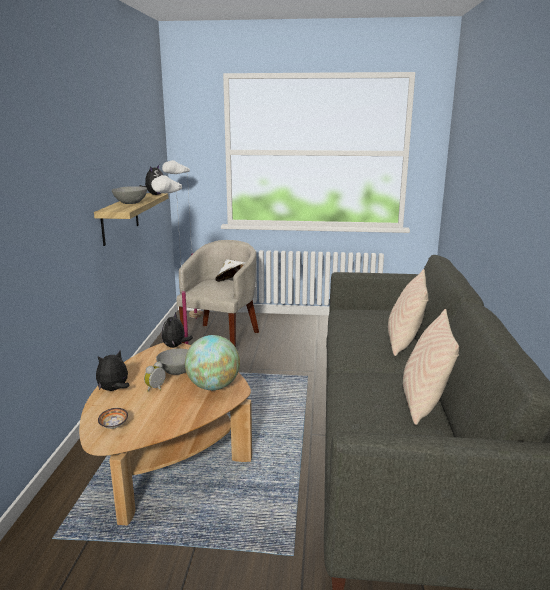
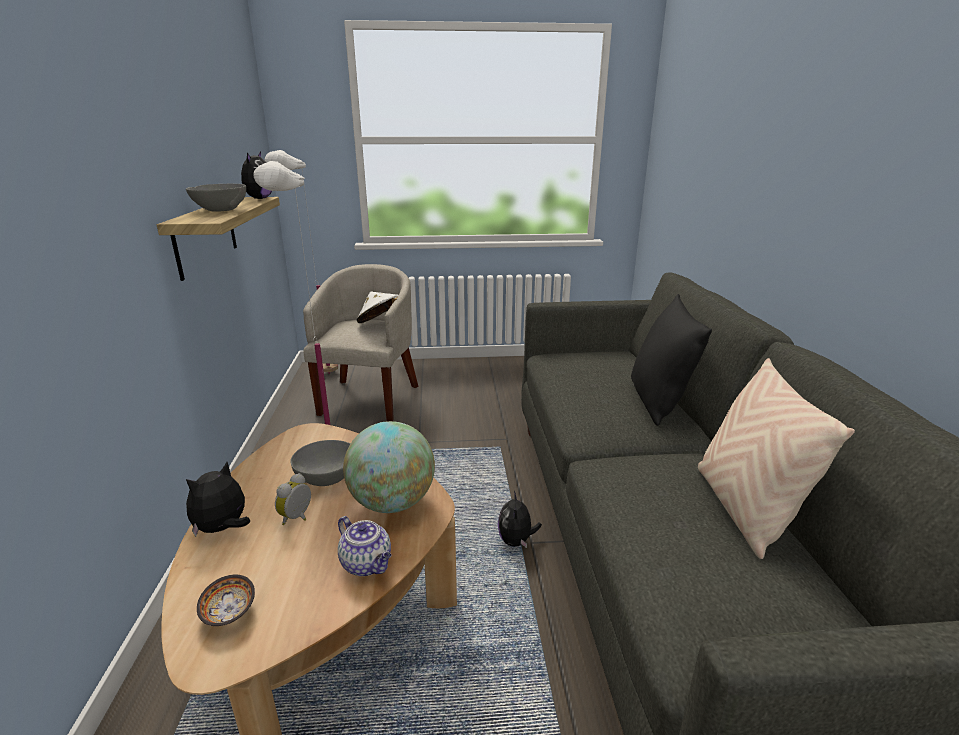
camera: 10 degrees left, 5 degrees up
(175, 346) = (316, 432): plush toy -> plush toy (516, 541)
(191, 413) = (367, 564): none -> teapot
(404, 343) = (656, 402): beige pillow -> black pillow

